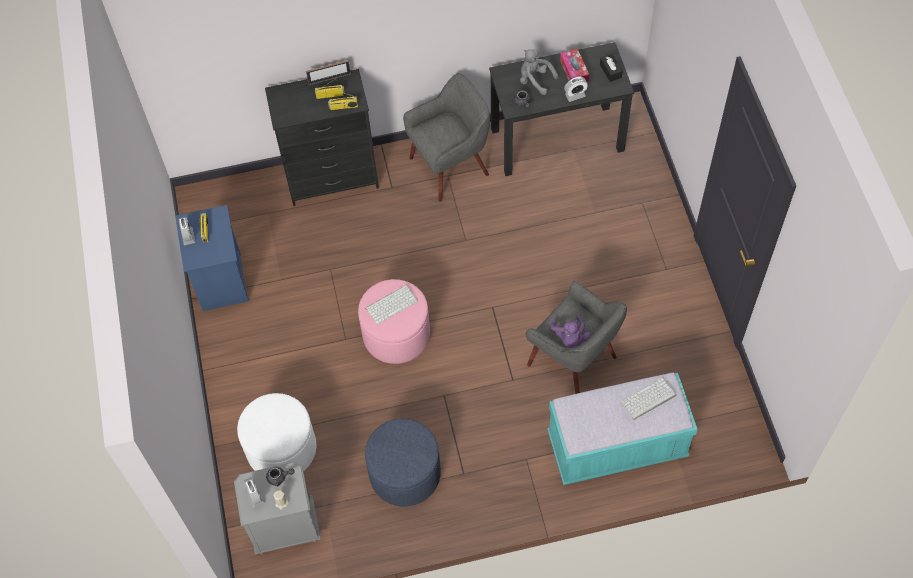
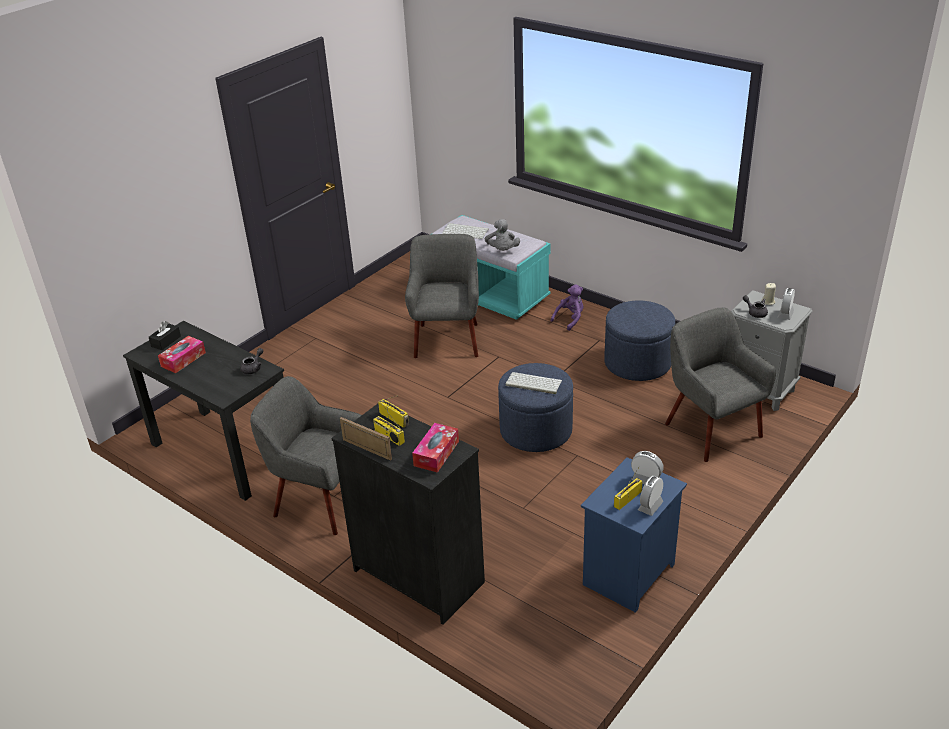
camera: 130 degrees left, 25 degrees down
(281, 448) = (711, 429): white ottoman -> grey armchair
(290, 107) = (436, 453): none -> tissue box
(396, 334) = (536, 430): pink ottoman -> blue ottoman
(535, 80) = (216, 375): grey plush toy -> grey plush toy (502, 250)
(570, 338) = (453, 290): purple plush toy -> purple plush toy (570, 319)
(575, 95) = (215, 346): alarm clock -> alarm clock (646, 480)

